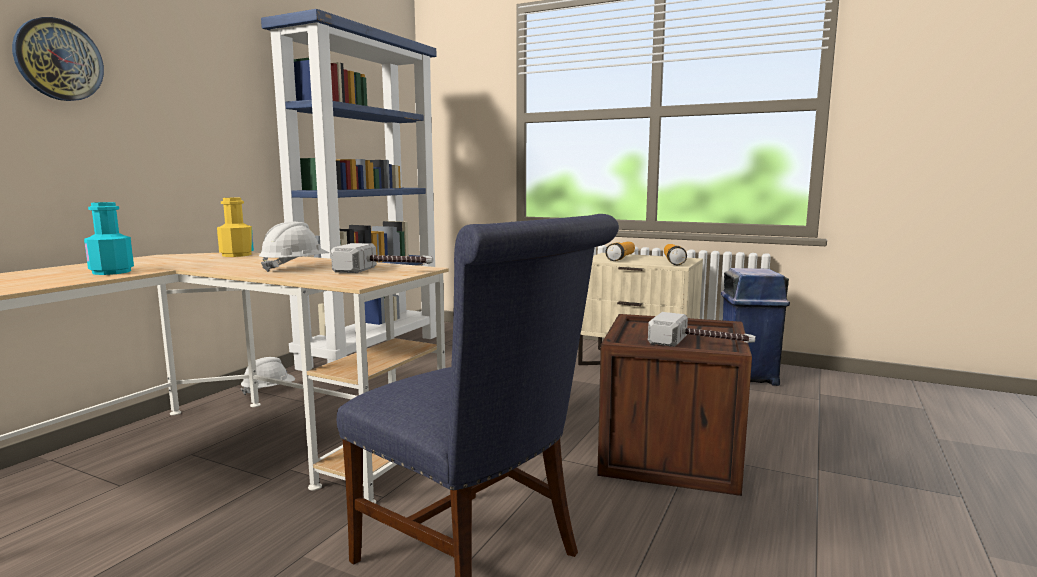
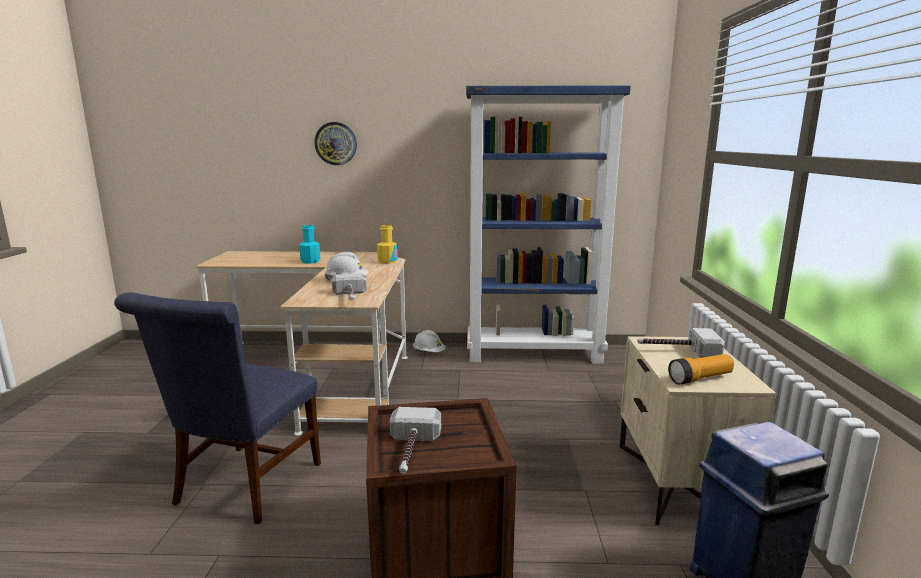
camera: 65 degrees right, 5 degrees up
(621, 258) = (677, 351): flashlight -> hammer

